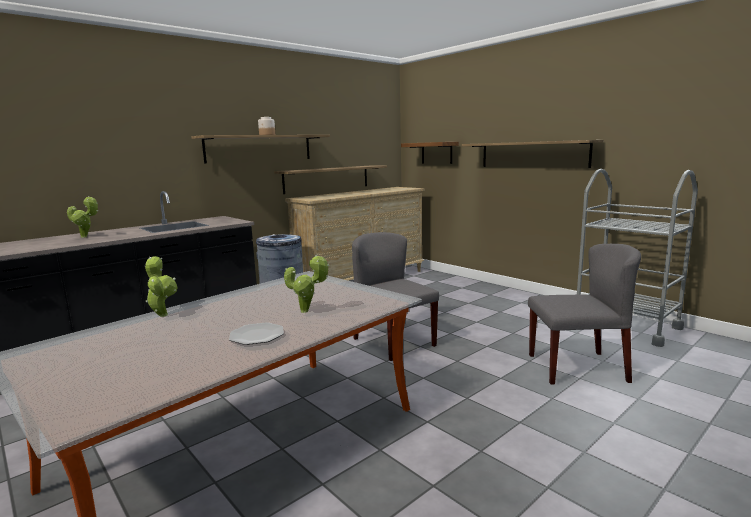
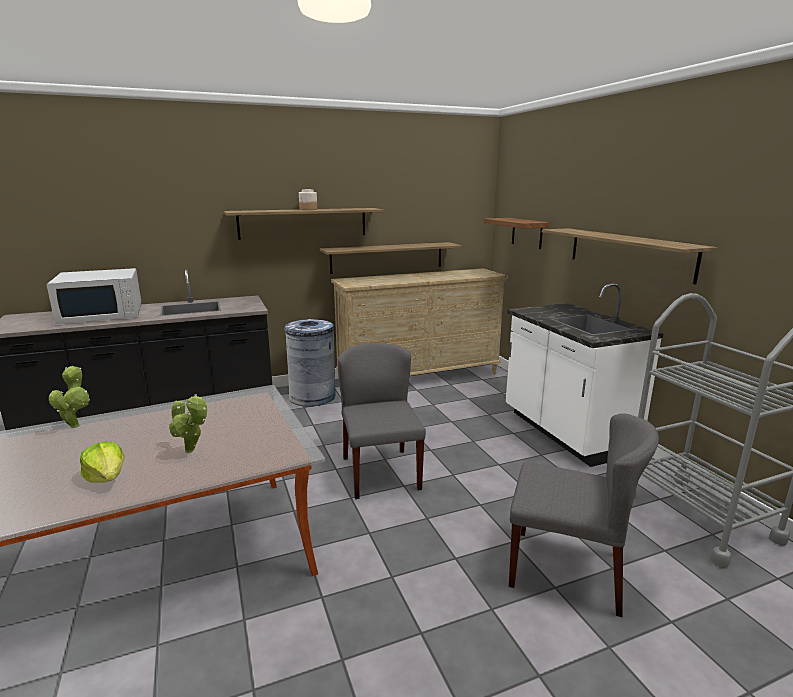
camera: 20 degrees right, 5 degrees up
(86, 237) = (103, 314): potted plant -> white microwave
(257, 335) = (107, 477): plate -> lettuce
(504, 297) = (565, 433): none -> white counter

